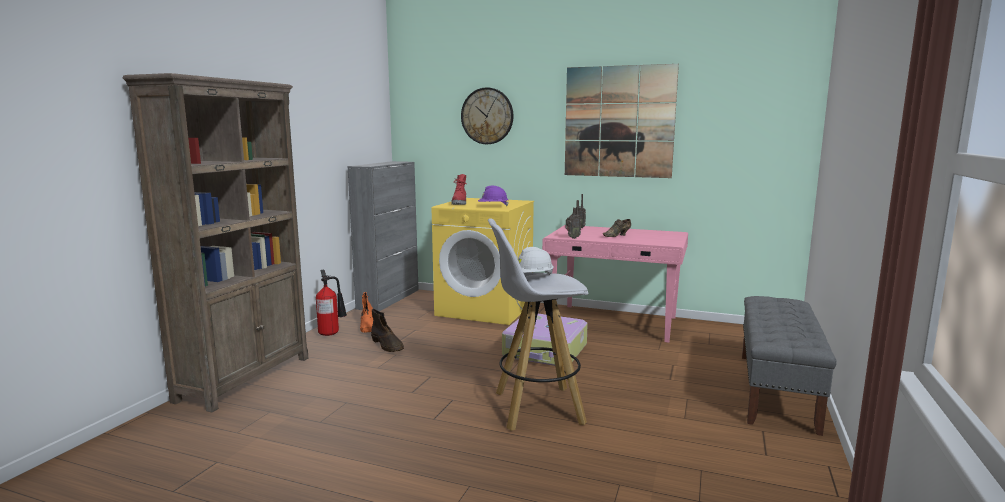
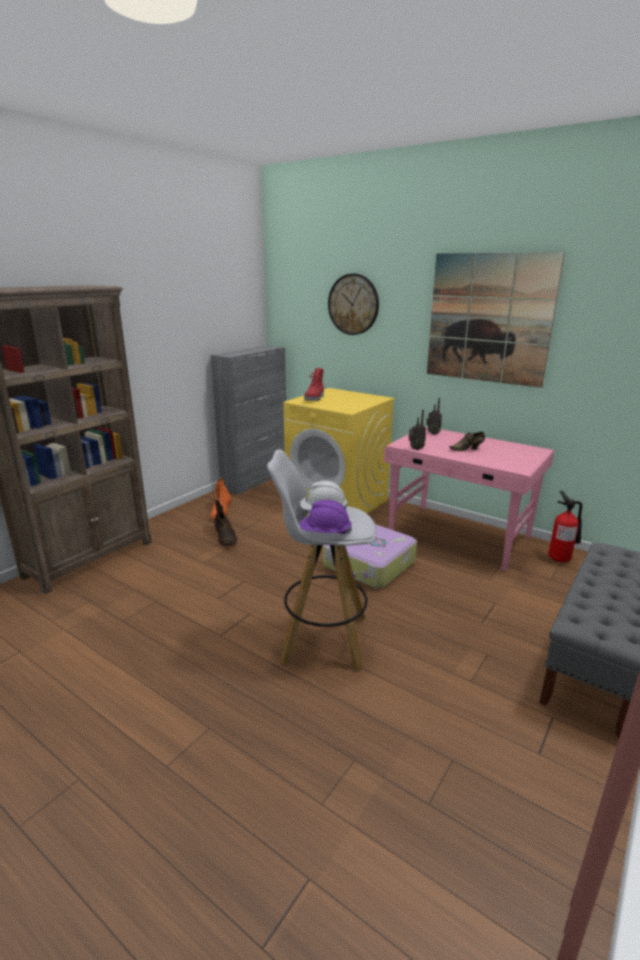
camera: 15 degrees right, 10 degrees up
(331, 333) = (185, 515): fire extinguisher -> fire extinguisher (561, 558)
(493, 206) = (343, 405): purple hard hat -> purple hard hat (325, 533)

